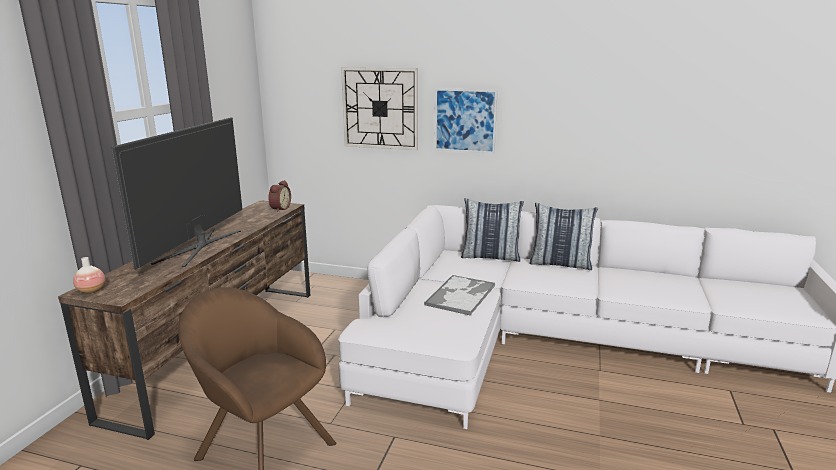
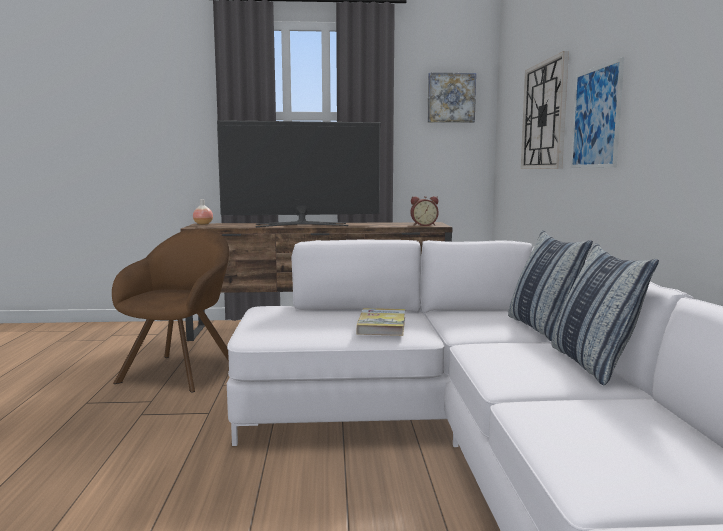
camera: 70 degrees right, 10 degrees down
(235, 79) = (451, 98): none -> picture
(461, 295) = (382, 325): tray -> book

